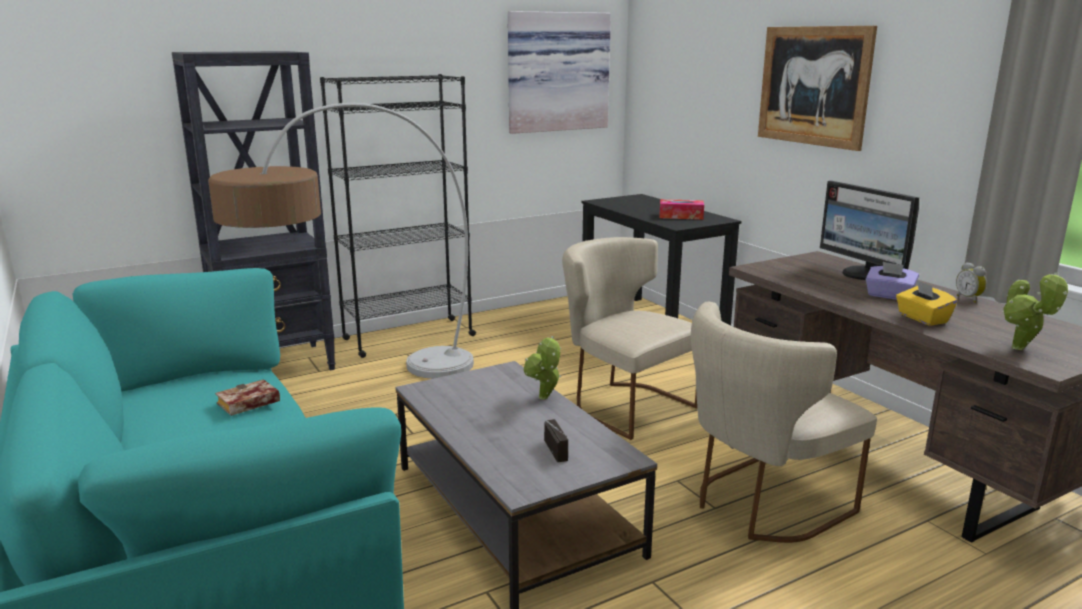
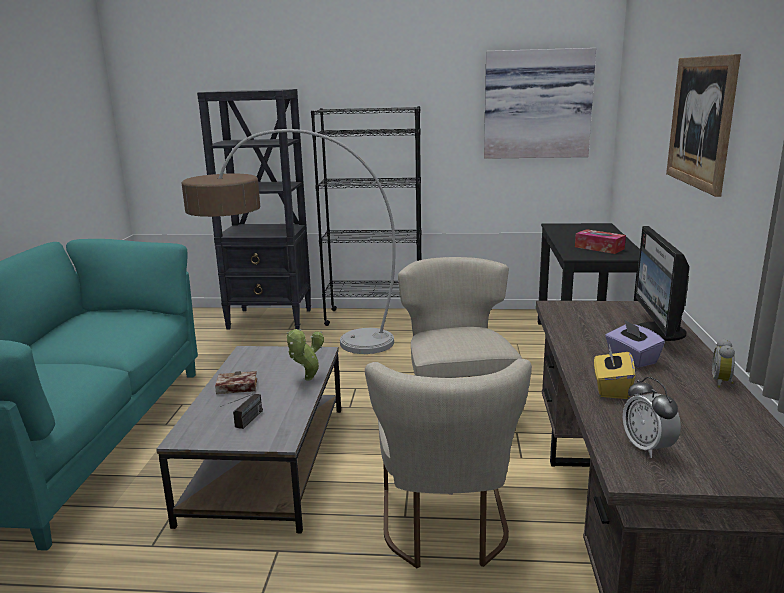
camera: 35 degrees right, 0 degrees up
(247, 404) = (116, 333): book -> book (235, 387)
(761, 505) = (445, 530): beige chair -> beige chair turned 90 degrees counterclockwise
(1021, 349) = (647, 448): potted plant -> alarm clock

